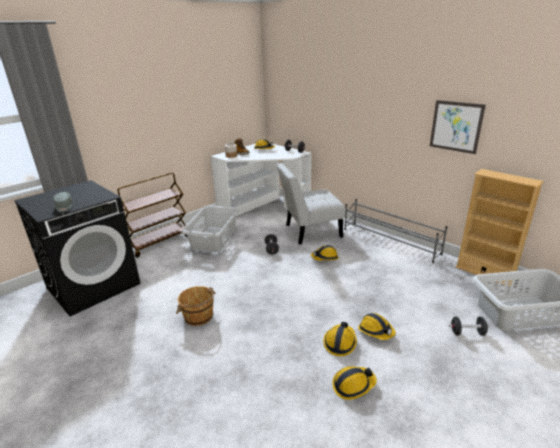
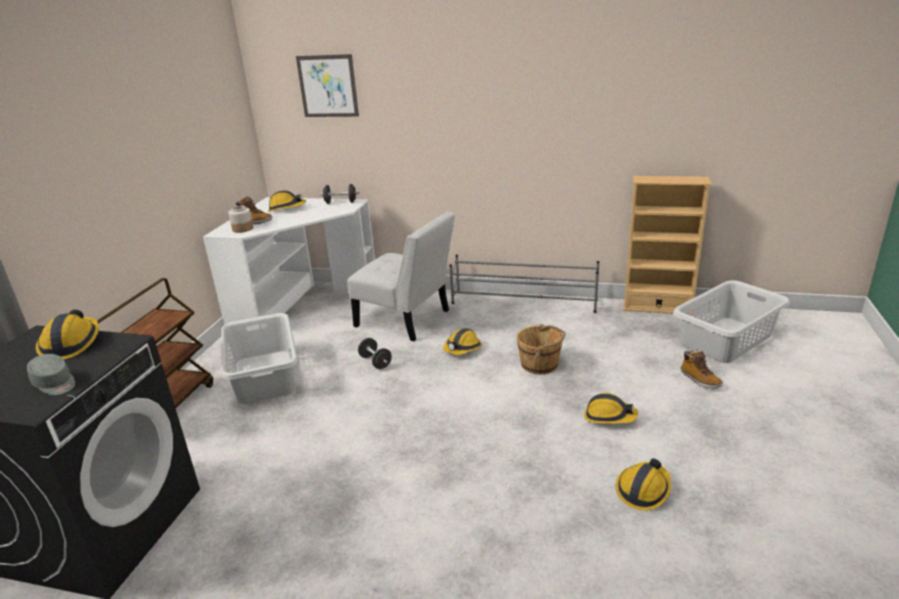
camera: 30 degrees left, 0 degrees up
(199, 316) = (358, 496): brown bucket -> brown bucket (540, 364)
(309, 231) = (407, 320): white chair -> white chair turned 105 degrees counterclockwise
(340, 342) = (582, 447): hard hat -> hard hat (72, 343)
(456, 126) = (591, 126): picture -> picture (328, 86)
(467, 333) = (699, 380): black dumbbell -> boot

